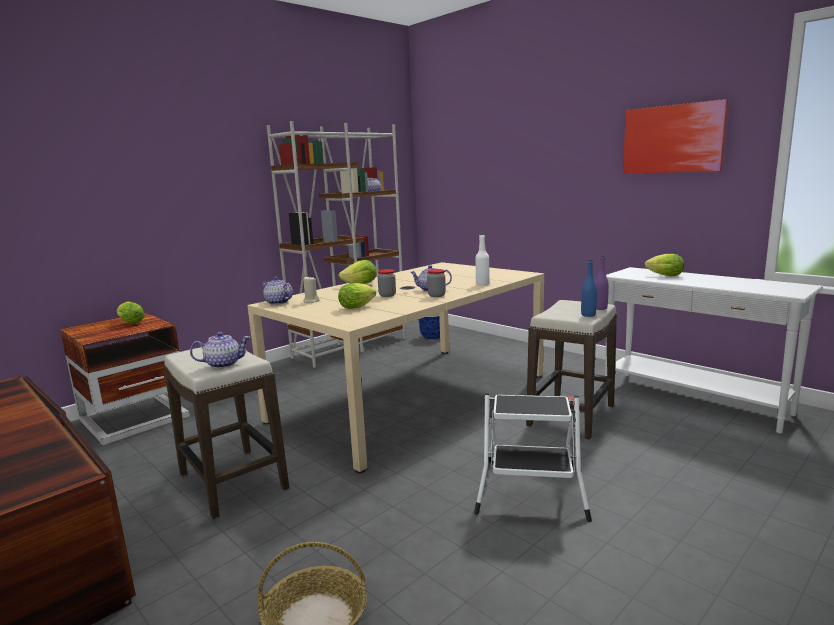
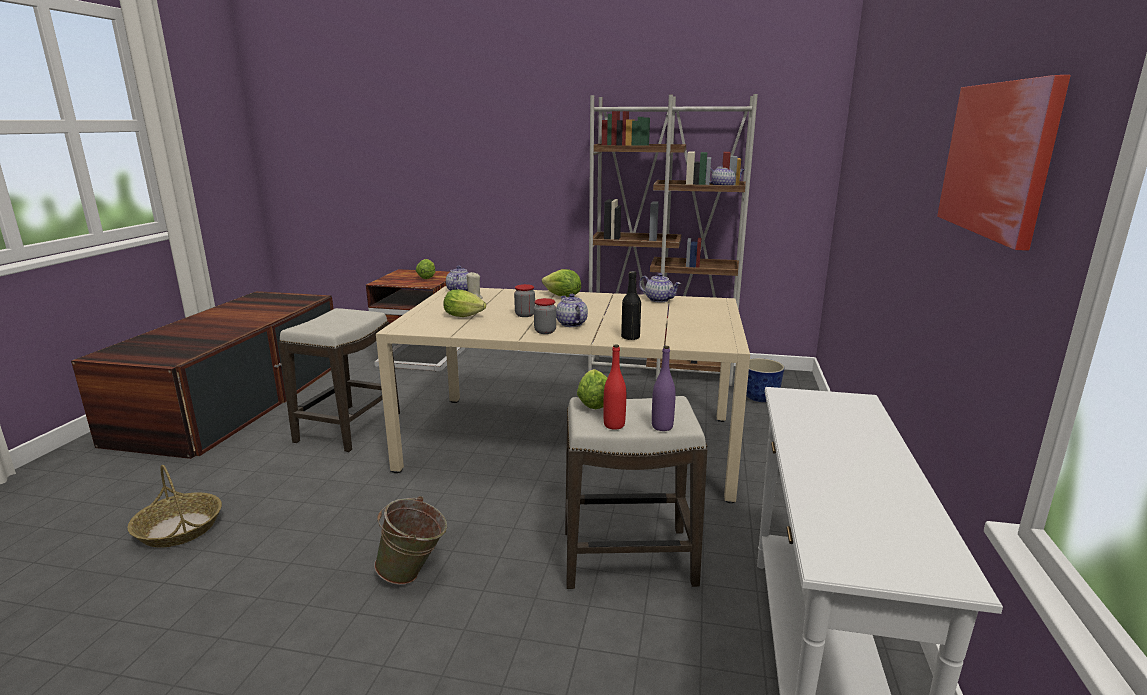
camera: 55 degrees right, 5 degrees up
(223, 364) = (317, 327): teapot -> teapot (659, 300)
(482, 284) = (630, 337): white bottle -> black bottle
(530, 489) = (414, 575): step ladder -> green bucket
(588, 315) = (614, 425): blue bottle -> red bottle
(663, 276) = (834, 426): lettuce -> lettuce (593, 402)

